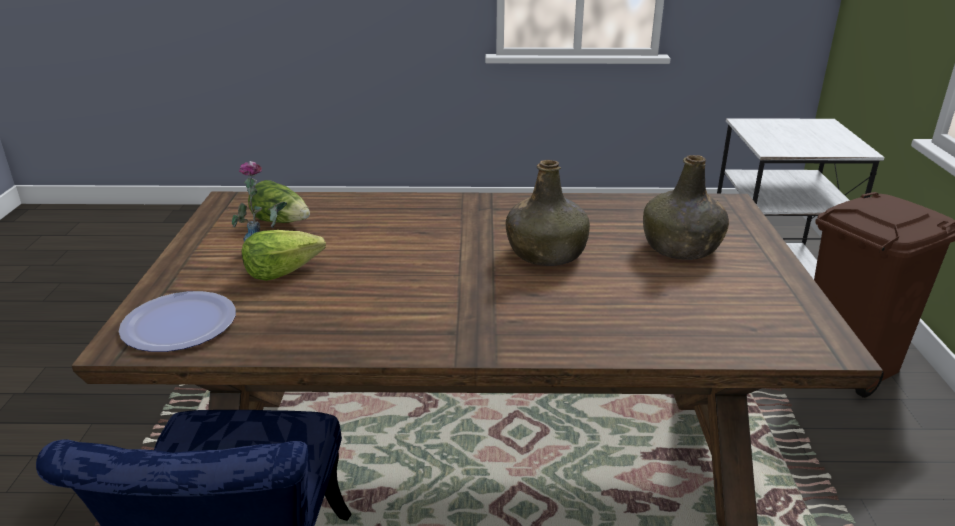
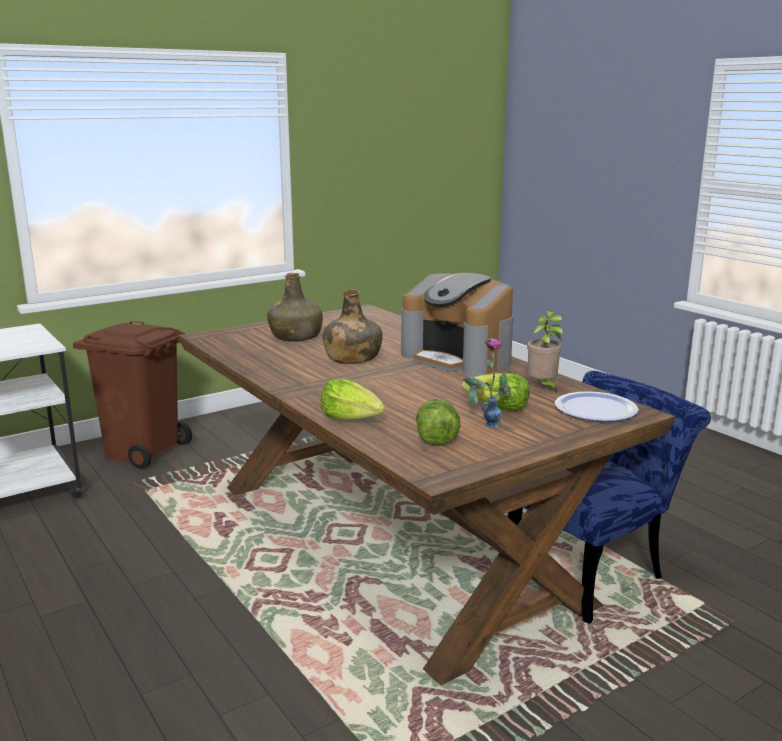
camera: 125 degrees left, 10 degrees down
(282, 326) = (543, 387): none -> potted plant
(374, 205) = (352, 418): none -> lettuce
(461, 319) = (458, 358): none -> coffee machine

